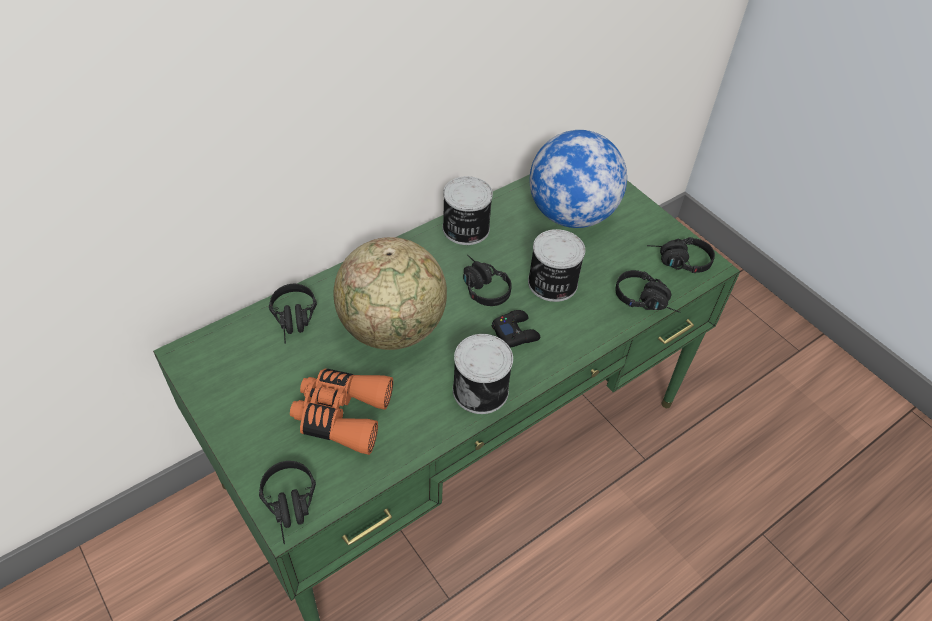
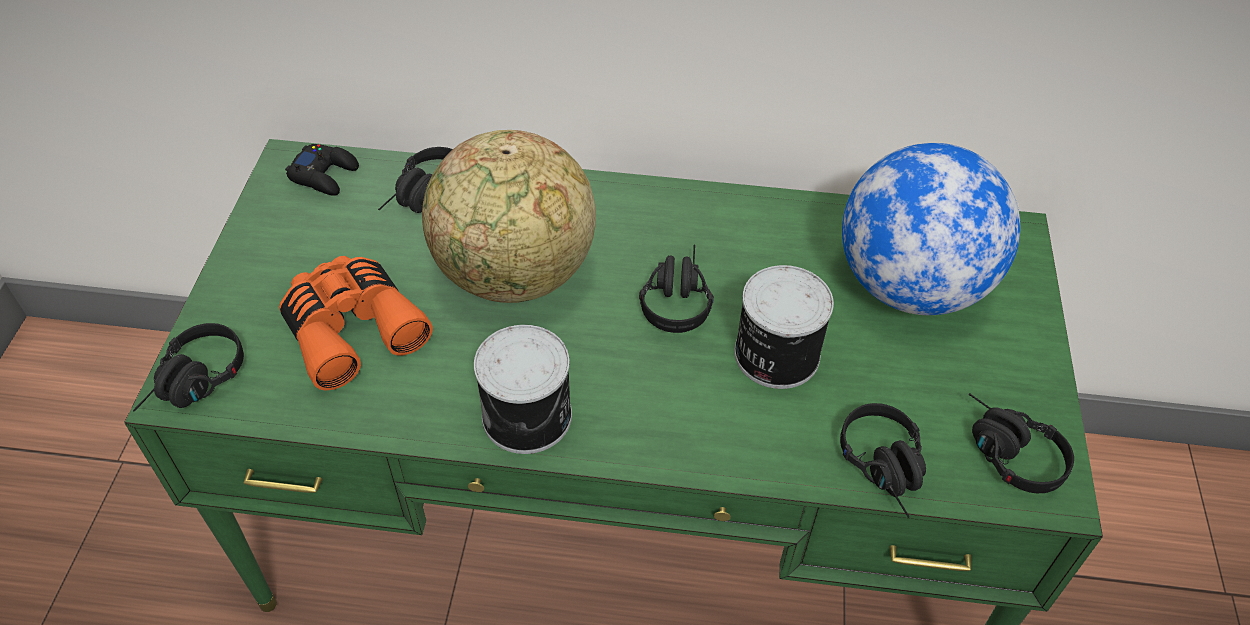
camera: 45 degrees right, 0 degrees up
(465, 229) = (740, 217): can -> none
(515, 332) = (652, 380): black game controller -> black game controller (324, 175)

